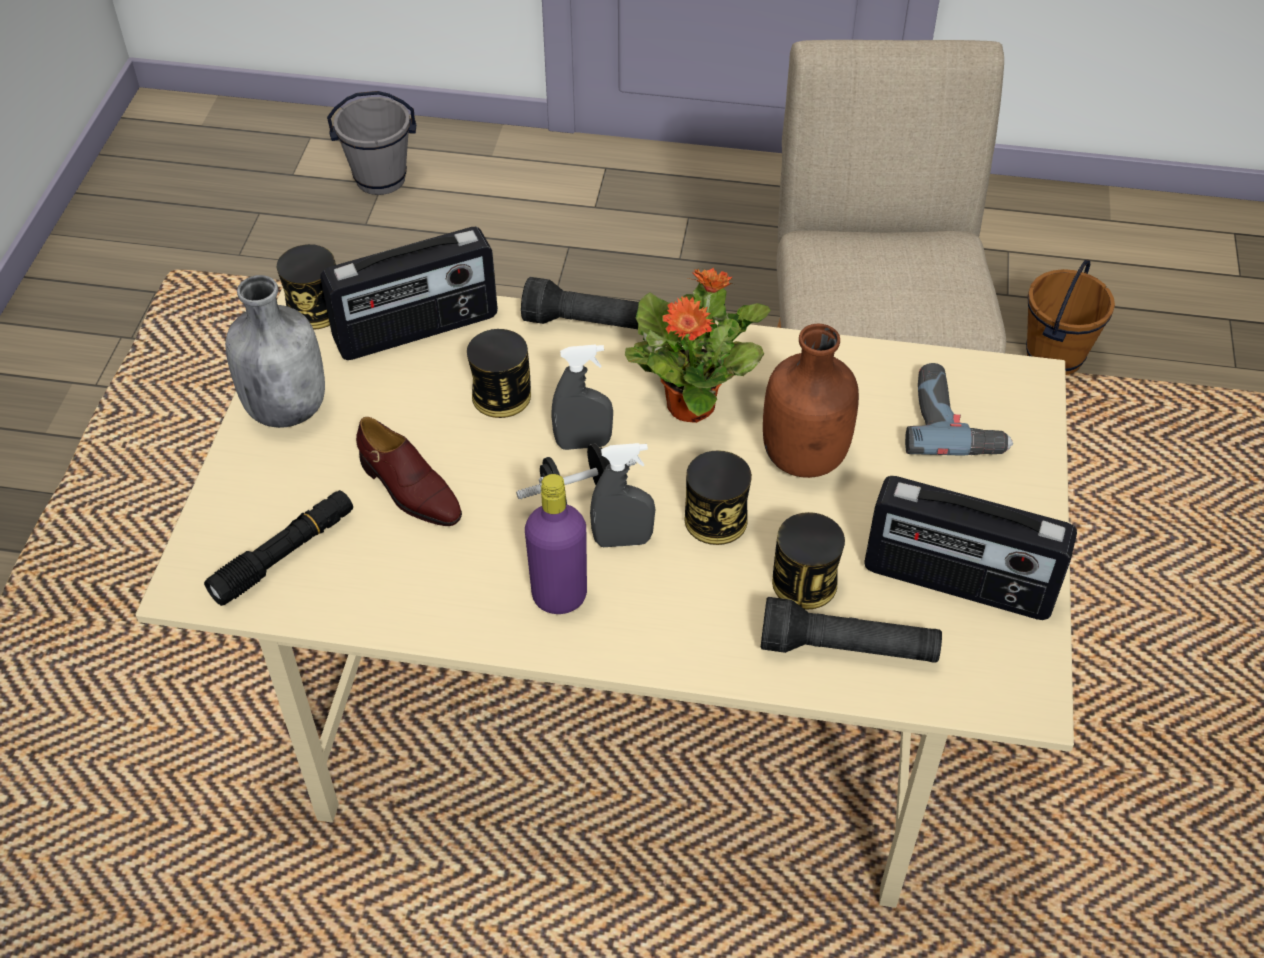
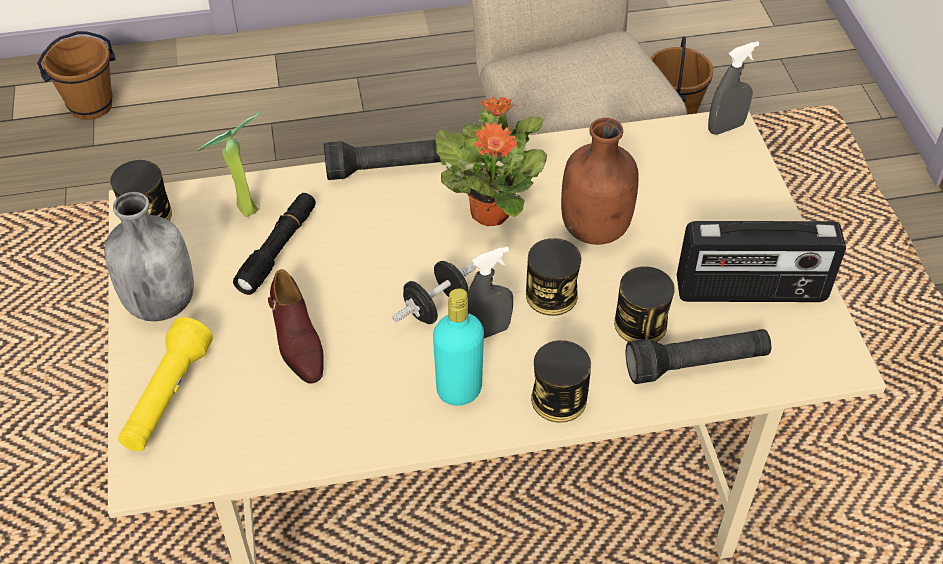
camera: 20 degrees left, 0 degrees up
(248, 511) = (167, 397): none -> yellow flashlight
(284, 555) = (216, 424): black flashlight -> black flashlight (278, 249)
(381, 179) = (91, 105): grey bucket -> brown bucket
(409, 490) = (297, 340): brown shoe -> brown shoe turned 45 degrees clockwise
(417, 330) = (242, 210): radio -> potted plant
(501, 396) = (337, 244): can -> can (559, 399)
(559, 596) = (459, 390): purple bottle -> turquoise bottle
(583, 443) = (420, 264): grey spray bottle -> grey spray bottle (725, 127)
(953, 421) = (690, 172): power drill -> none

